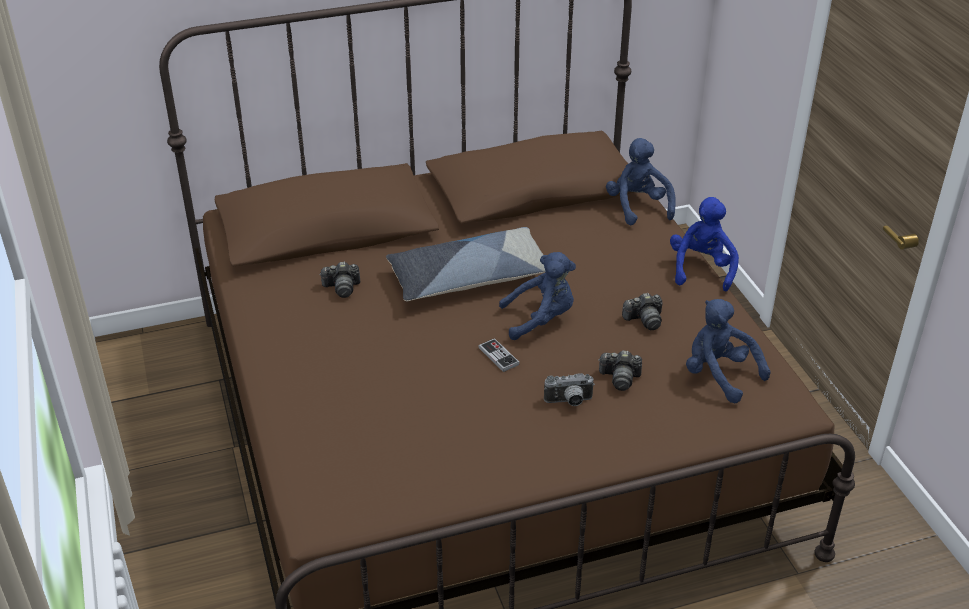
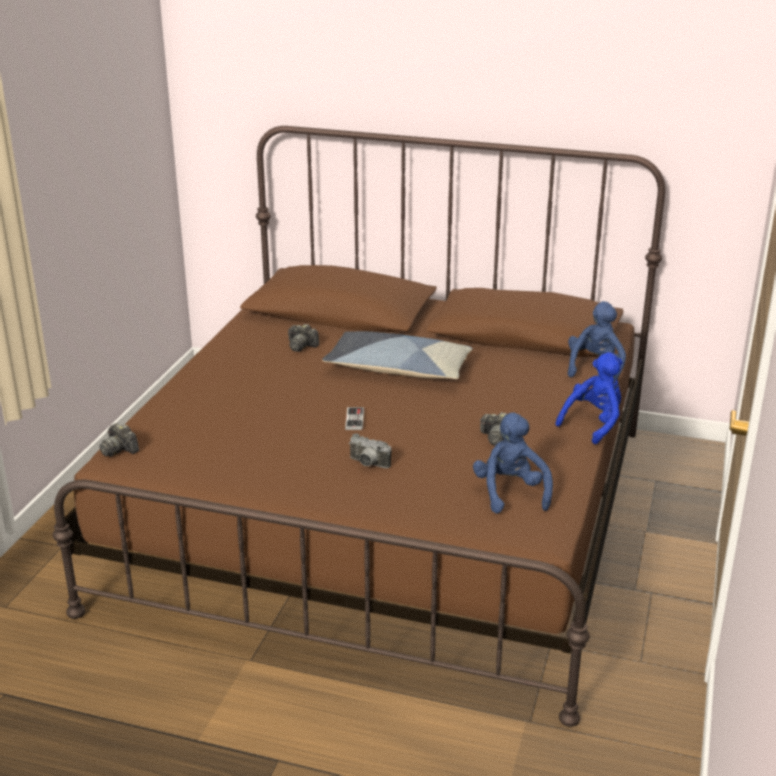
camera: 35 degrees right, 10 degrees down
(541, 319) = (416, 410): blue plush toy -> none
(620, 378) = (426, 465): camera -> camera (119, 449)

